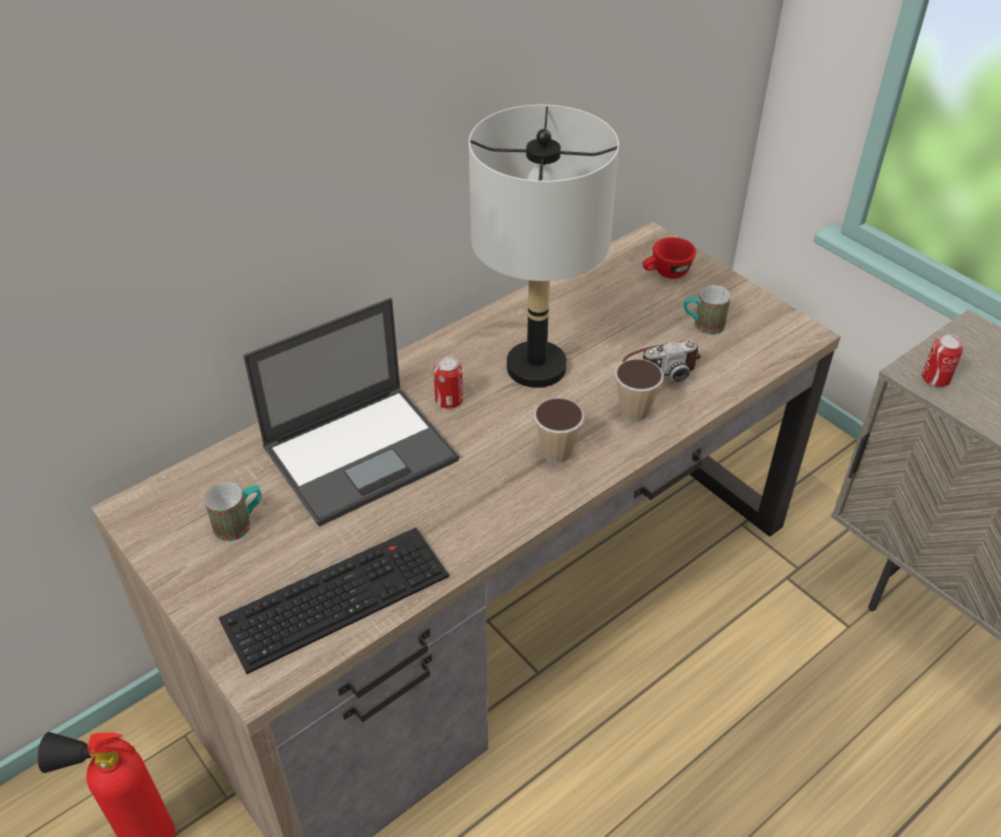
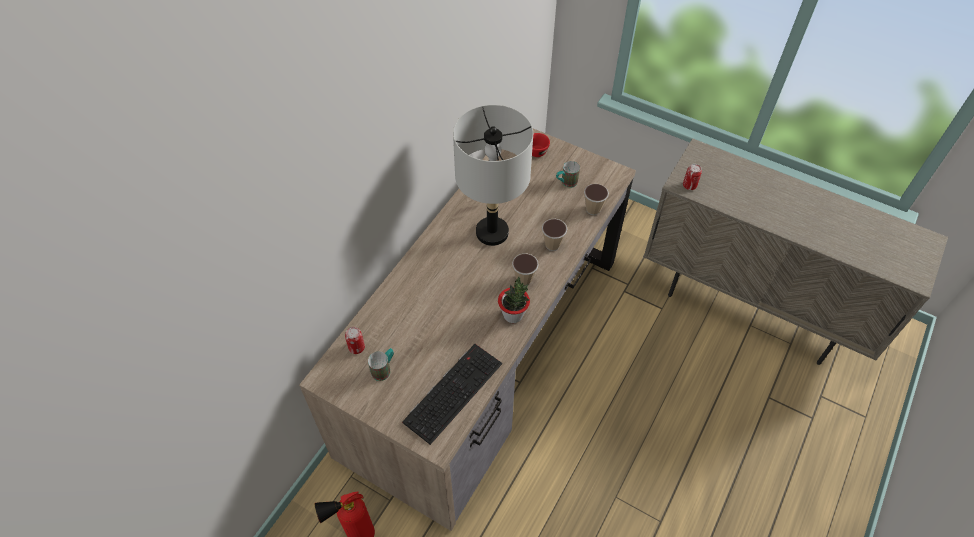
camera: 20 degrees left, 10 degrees up
(362, 452) = (426, 309): laptop -> none
(449, 401) = (456, 266): can -> can (356, 347)
(509, 502) = (513, 315): none -> potted plant
(660, 365) = (554, 213): camera -> none
(734, 376) = (593, 209): none -> cup

